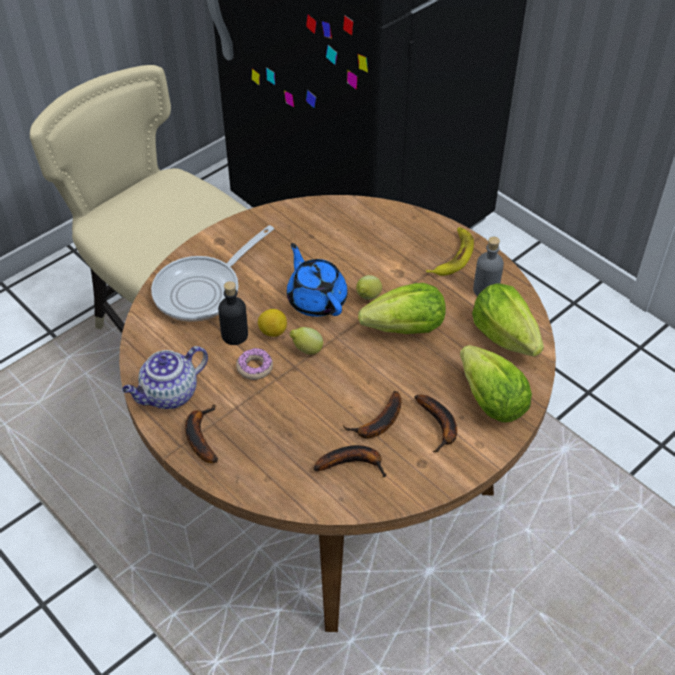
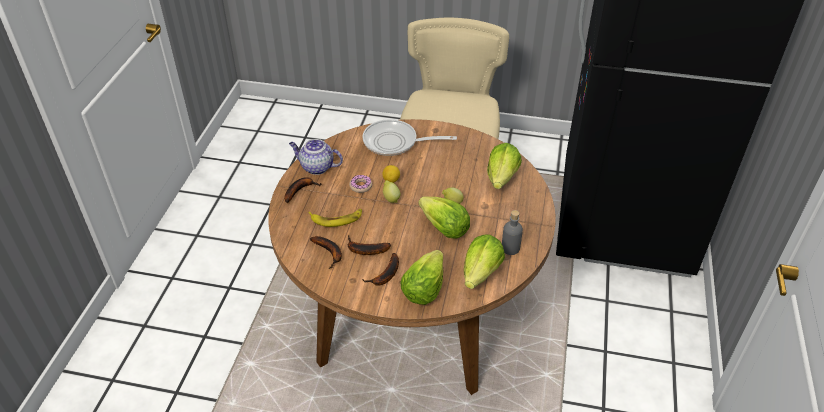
camera: 55 degrees right, 5 degrees down
(235, 335) = (375, 168): black bottle -> none
(316, 299) = (430, 184): blue teapot -> none
(365, 232) = (502, 178): none -> lettuce
(452, 256) = (523, 221): banana -> banana (336, 219)

